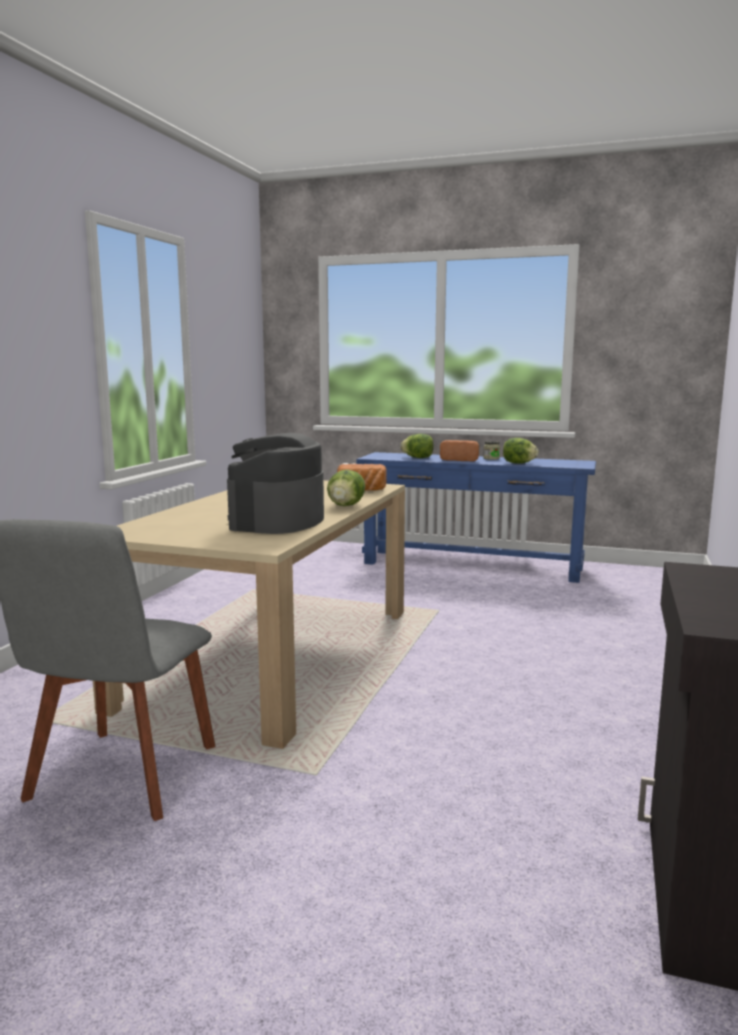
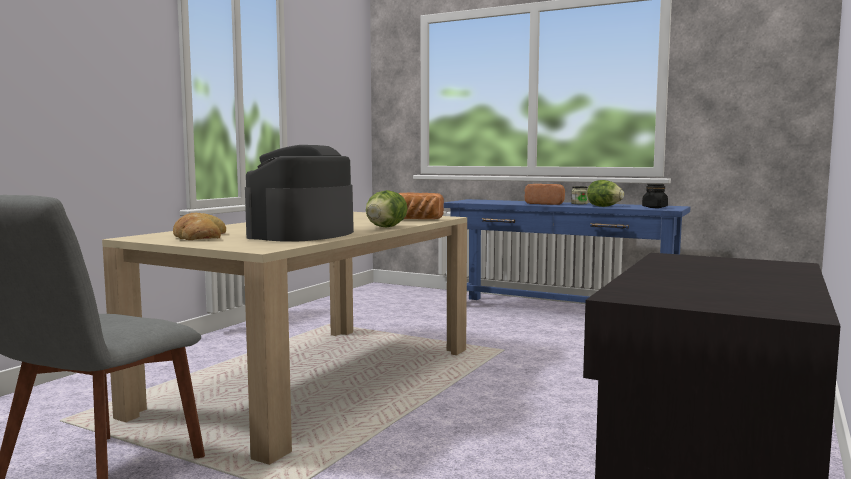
camera: 10 degrees right, 5 degrees down
(178, 529) = (199, 237): none -> bread
(418, 458) = (505, 202): lettuce -> none
(566, 464) = (654, 207): none -> black jar

